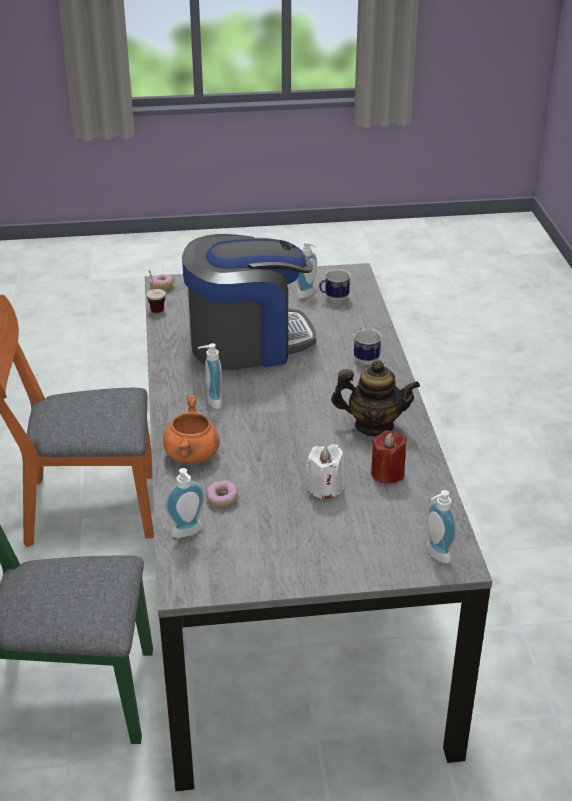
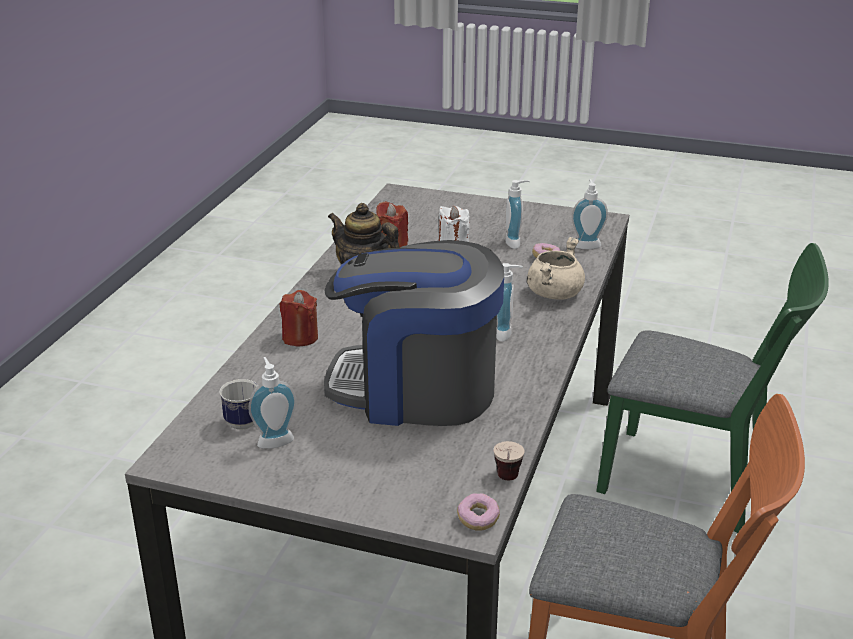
camera: 155 degrees left, 5 degrees down
(192, 455) = (554, 293): orange cooking pot -> beige cooking pot
(365, 358) = (300, 337): mug -> red candle
(435, 555) = (410, 199): soap dispenser -> soap dispenser (516, 242)

